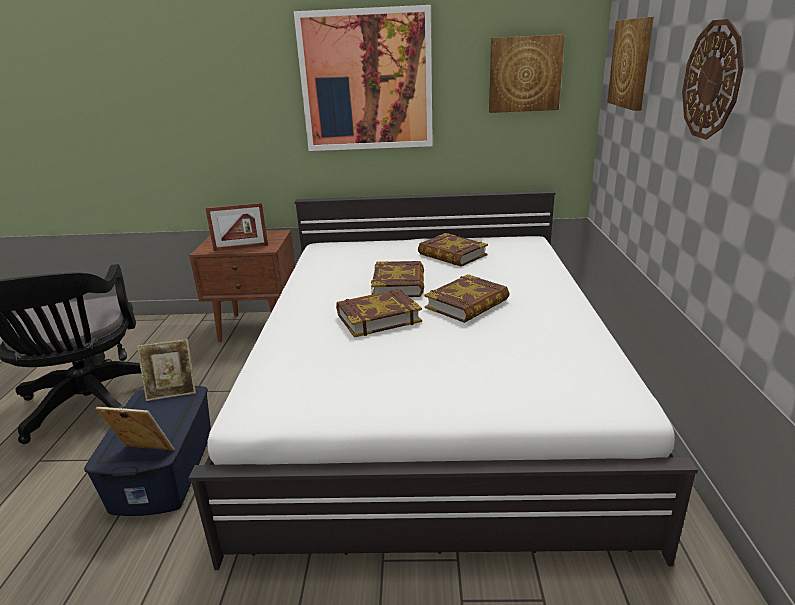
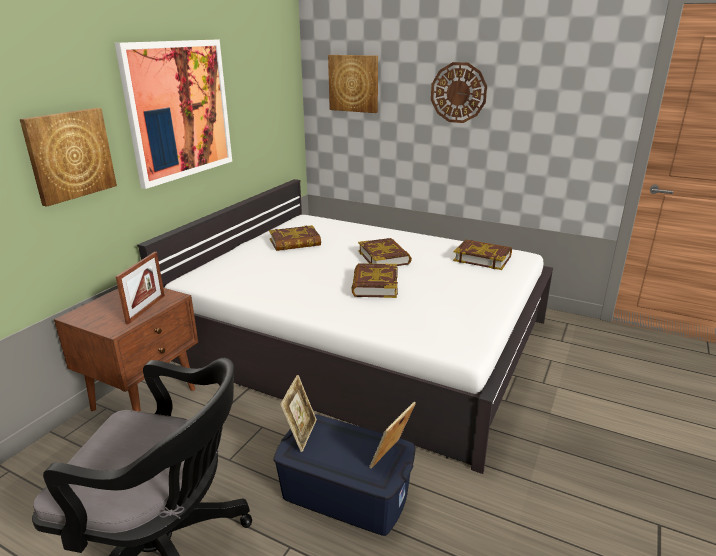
camera: 65 degrees left, 0 degrees up
(399, 284) = (325, 268): book -> book (482, 258)
(524, 74) = (270, 94): picture -> picture (70, 155)

